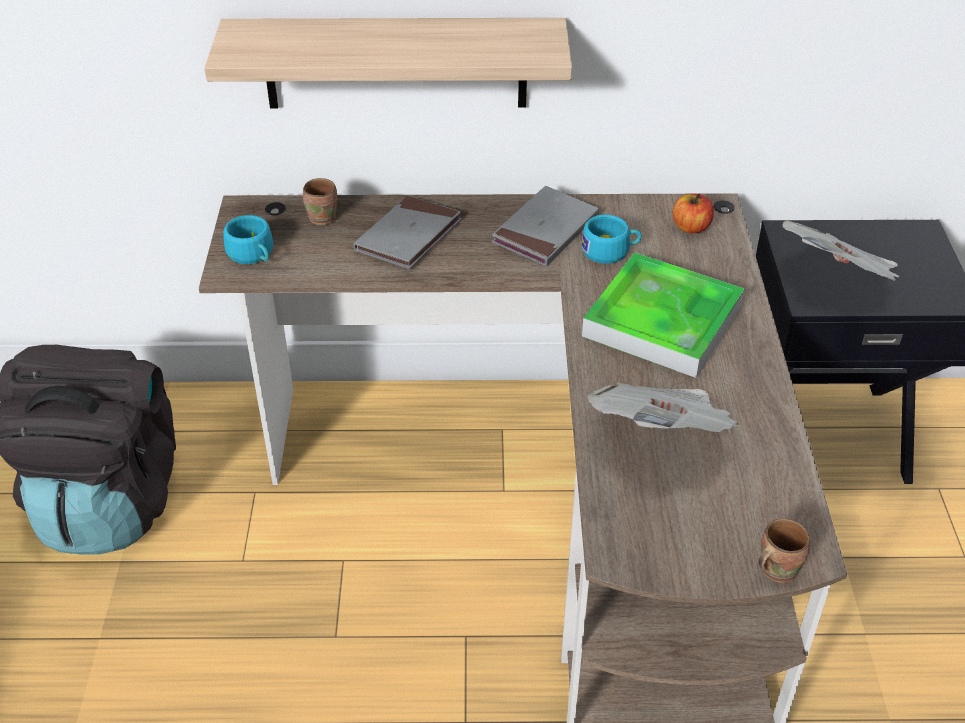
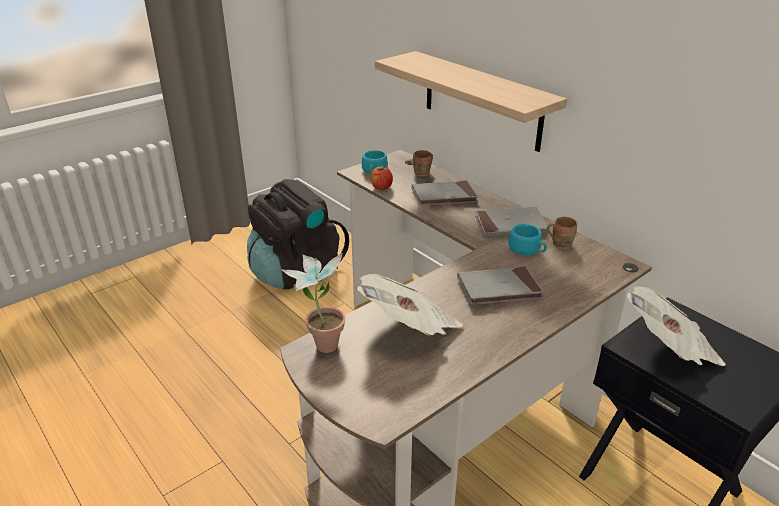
camera: 50 degrees right, 10 degrees down
(614, 528) = (321, 341): none -> potted plant
(662, 321) = (498, 289): tray -> grey book
(691, 227) = (592, 265): apple -> apple (381, 187)
(775, 569) = (355, 412): brown mug -> brown mug (560, 244)

